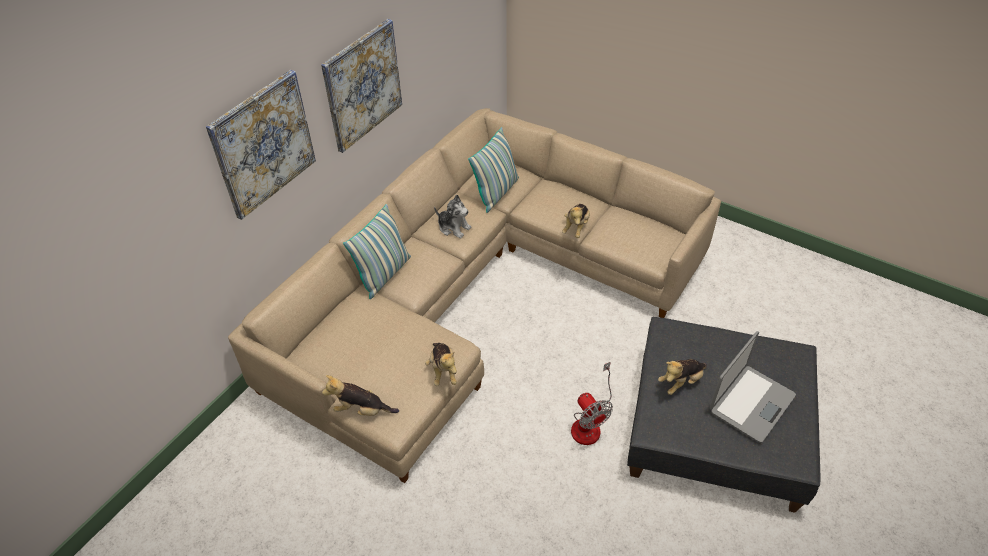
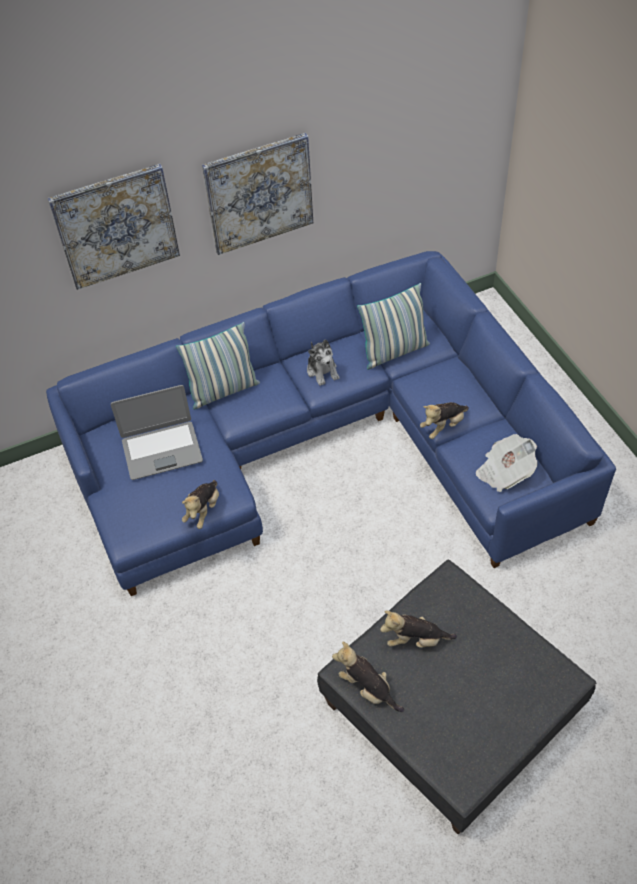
camera: 35 degrees right, 5 degrees up
(362, 410) = (112, 511): plush toy -> plush toy (368, 688)
(474, 292) = (325, 446): beige sofa -> blue sofa
(589, 423) = (331, 633): fan -> none
(644, 238) = (504, 472): none -> newspaper
(751, 403) = (467, 699): laptop -> laptop (162, 450)

